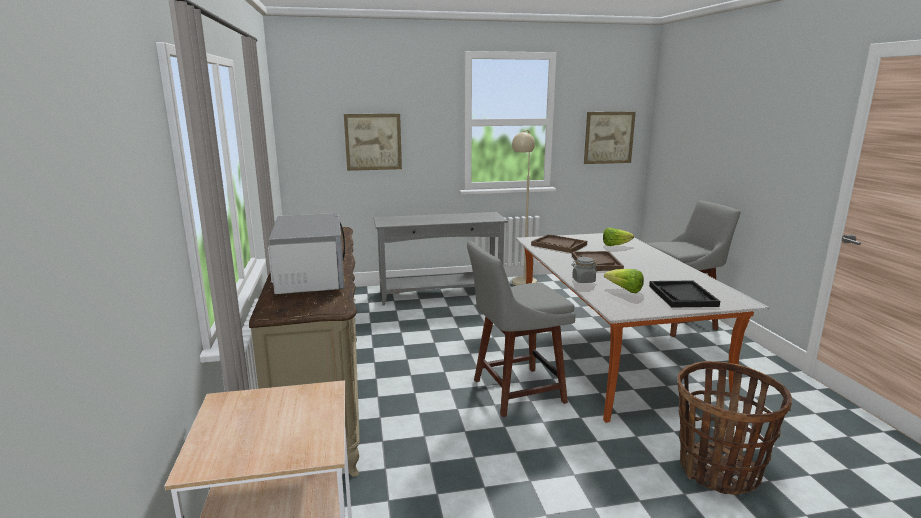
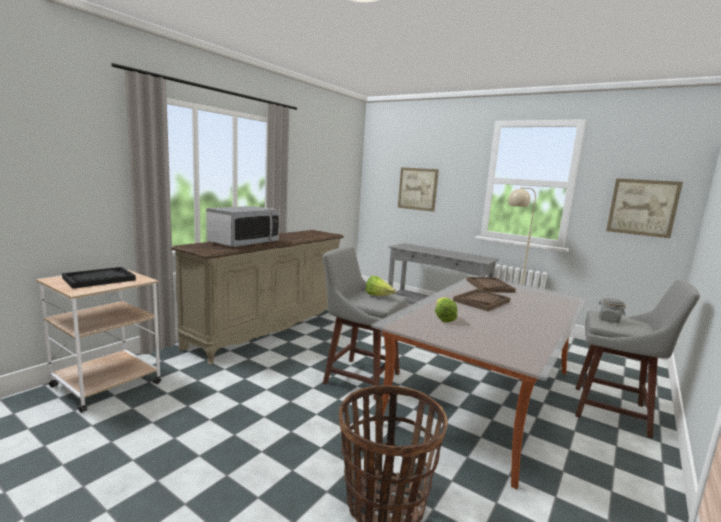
camera: 45 degrees right, 5 degrees down
(583, 281) = (431, 304): grey jar -> grey jar (609, 320)
(615, 245) = (541, 300): lettuce -> lettuce (378, 296)
(682, 296) = (480, 338): black tray -> black tray (99, 279)

